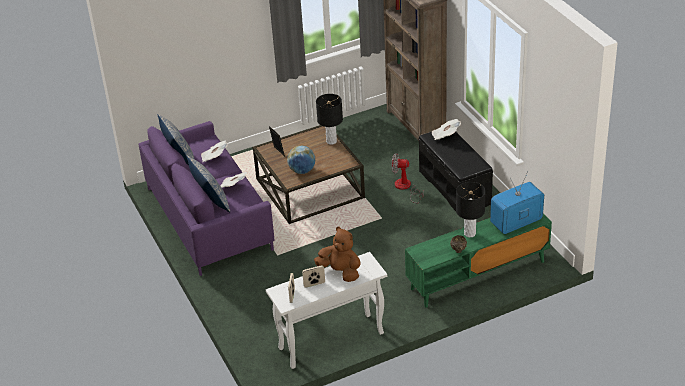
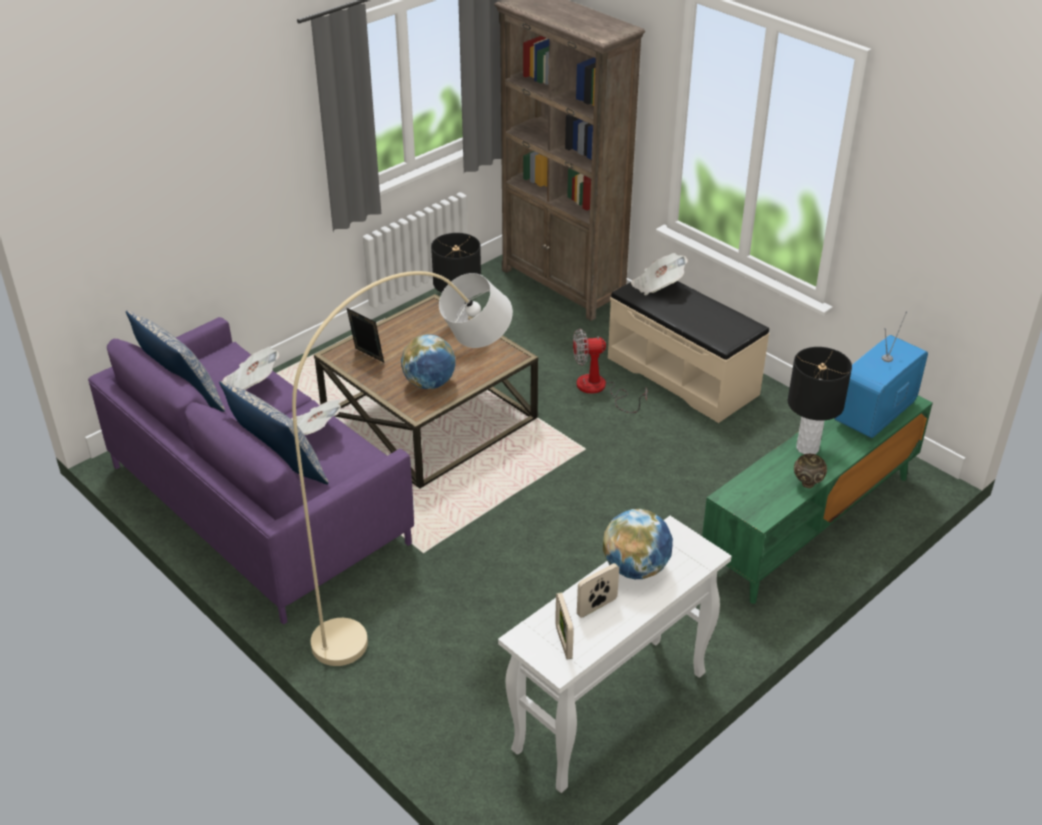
camera: 20 degrees left, 0 degrees up
(268, 272) = (420, 590): none -> beige floor lamp
(340, 271) = (636, 568): brown plush toy -> globe
(455, 187) = (683, 375): black bench -> beige bench

